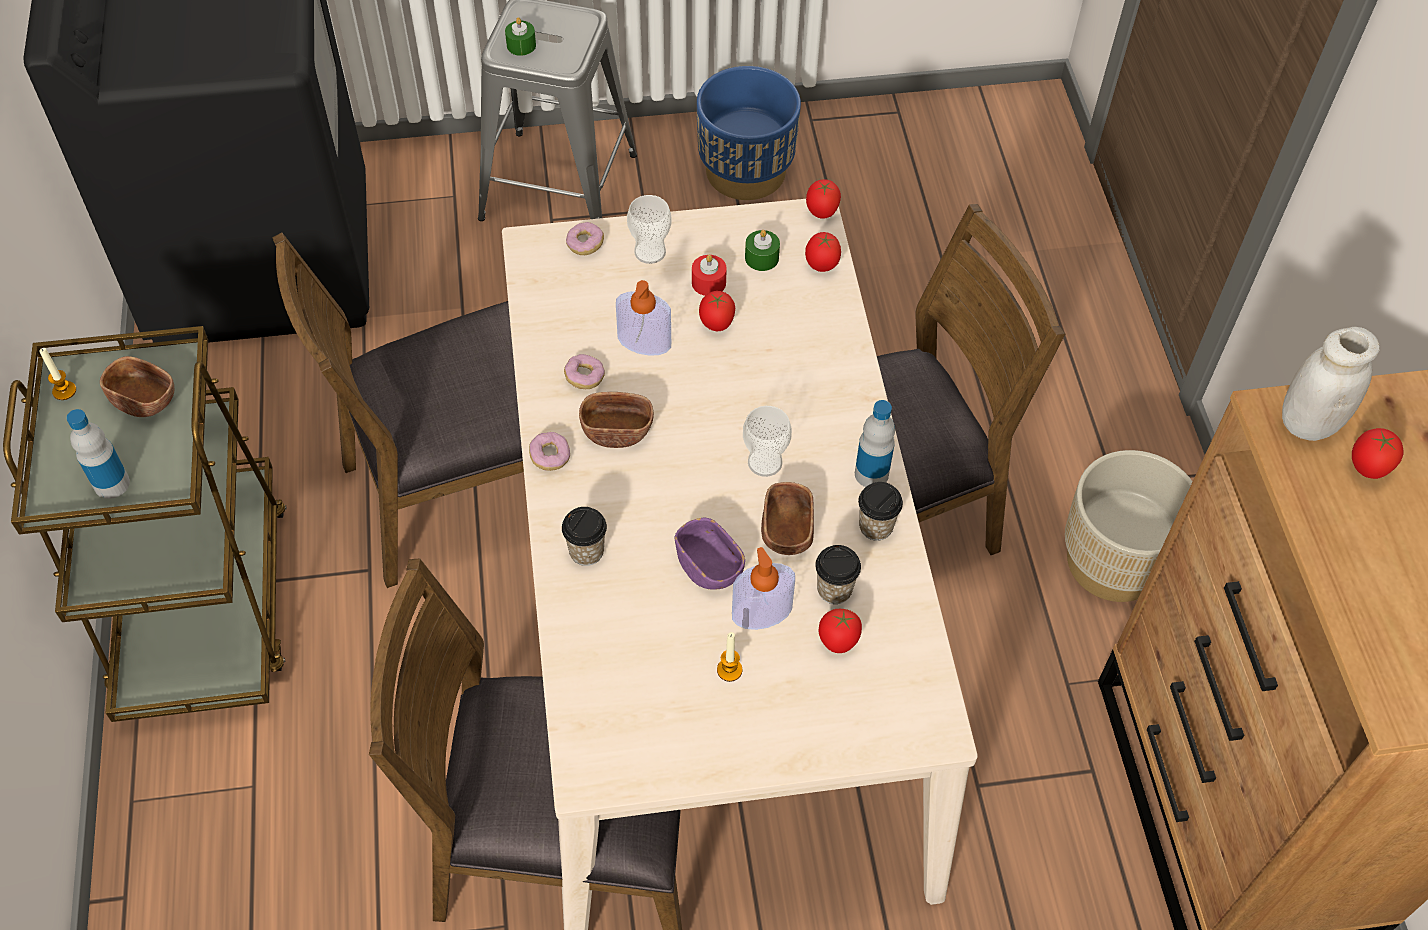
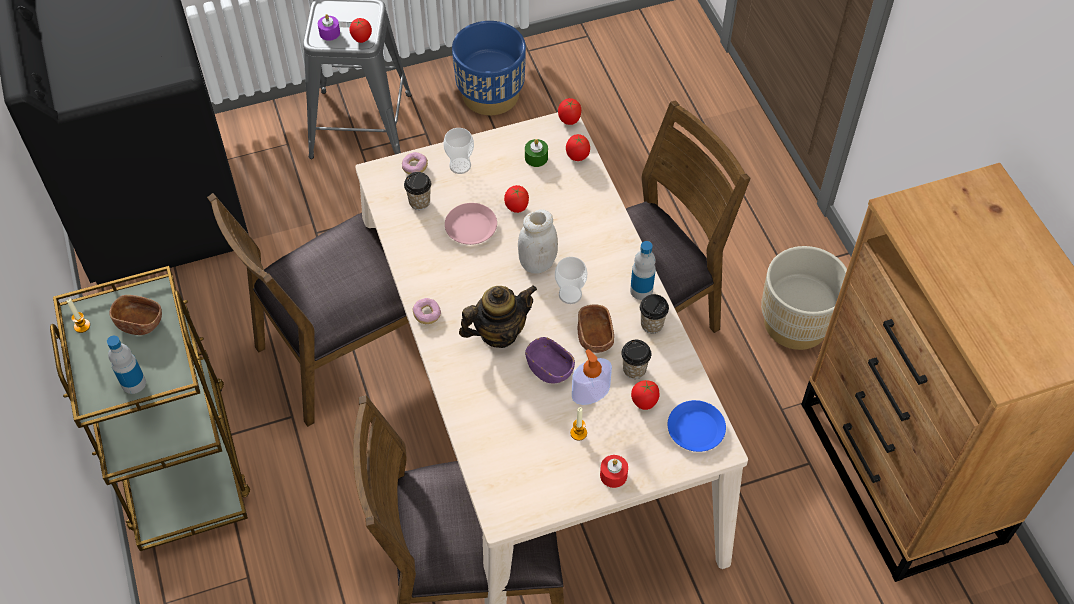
camera: 10 degrees left, 0 degrees up
(521, 45) = (329, 33): green candle -> purple candle
(585, 377) = (437, 258): donut -> none
(586, 551) = (467, 373): cup -> cup (419, 202)
(617, 431) = (467, 290): brown bowl -> none
(644, 341) = (471, 227): soap dispenser -> pink plate
(647, 500) = (498, 332): none -> teapot
(708, 282) = (504, 180): red candle -> red candle (613, 475)
(907, 696) = (696, 429): none -> blue plate
(1308, 423) = (919, 212): white jar -> white jar (537, 263)
(1366, 469) = (959, 235): tomato -> tomato (361, 39)

